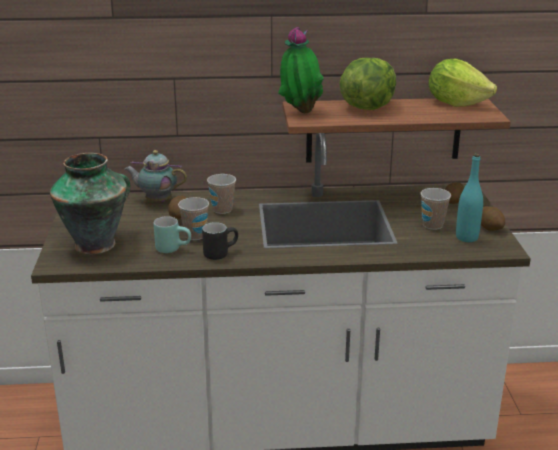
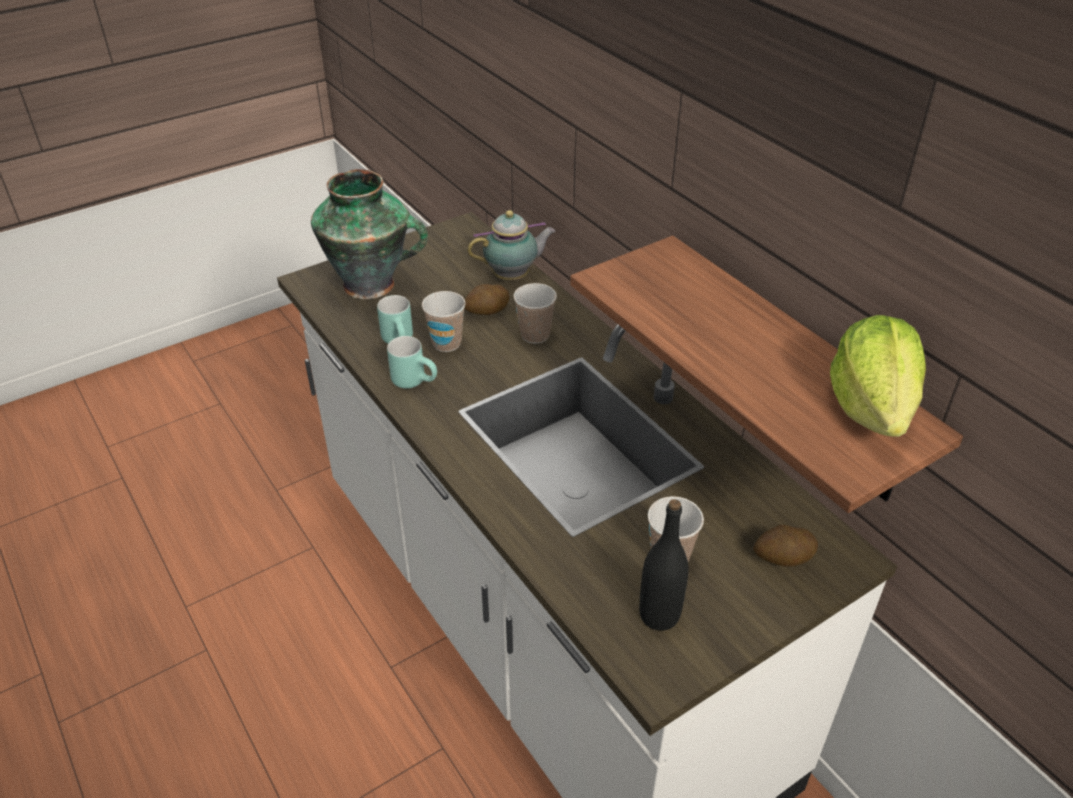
camera: 60 degrees right, 15 degrees up
(157, 201) = (513, 277): teapot -> teapot turned 90 degrees clockwise
(220, 253) = (416, 380): black mug -> turquoise mug
(300, 112) = (639, 264): potted plant -> none
(367, 107) = (733, 316): lettuce -> none
(466, 237) = (659, 615): turquoise bottle -> black bottle
(490, 228) = (724, 636): potato -> none

